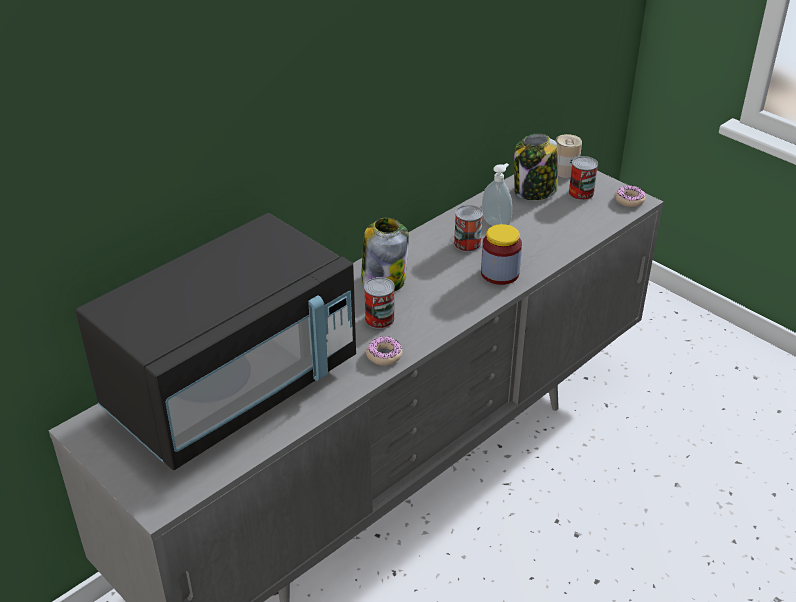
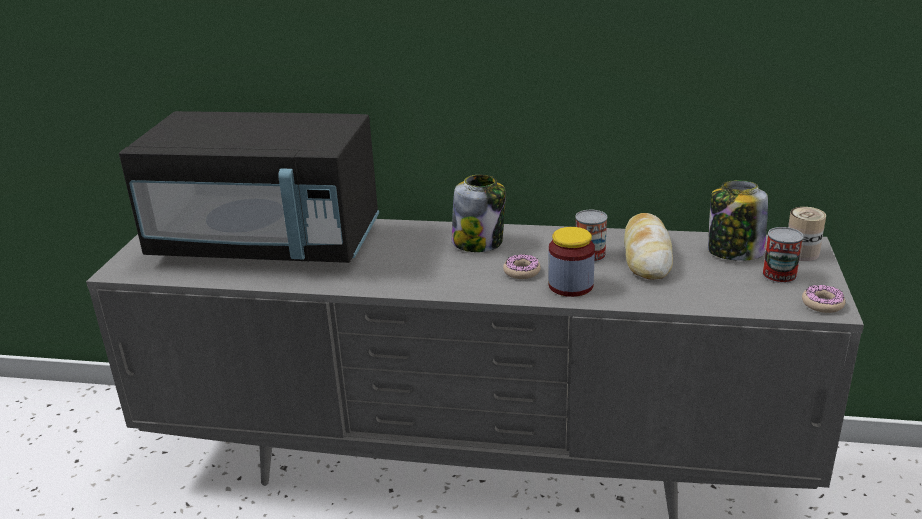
camera: 55 degrees right, 10 degrees down
(379, 319) = (423, 261): can -> none
(384, 355) = (378, 281): donut -> donut (521, 271)
(497, 223) = (646, 255): soap dispenser -> bread

